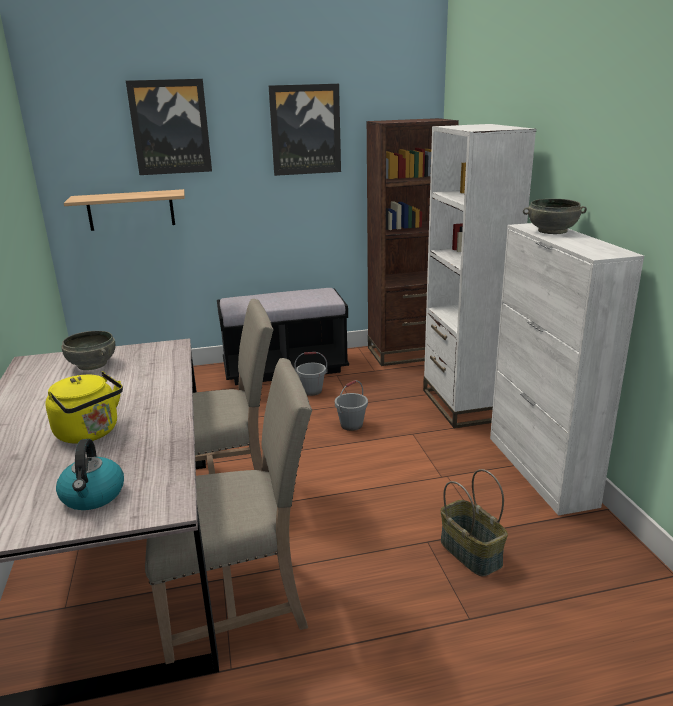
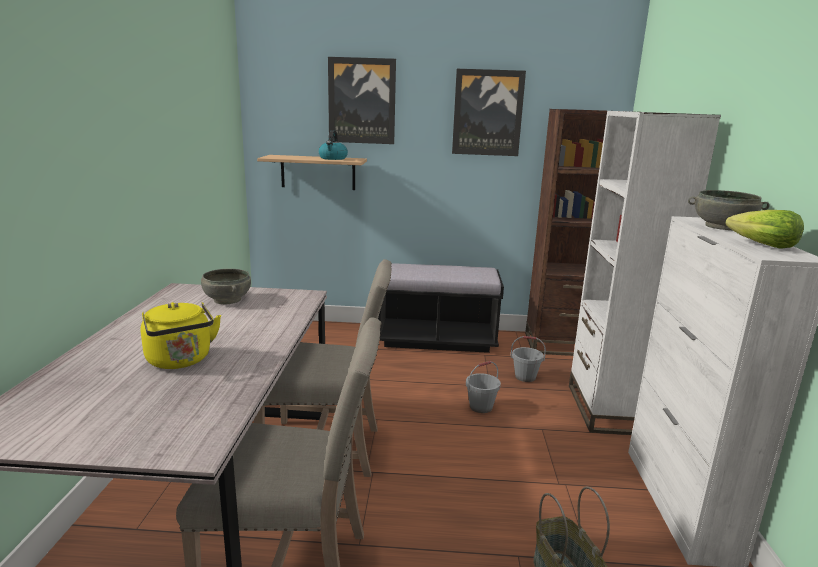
camera: 15 degrees right, 5 degrees down
(93, 496) = (138, 423): kettle -> kettle (333, 158)
(312, 391) = (454, 365): grey bucket -> grey bucket (525, 377)
(588, 246) = (762, 245): none -> lettuce

